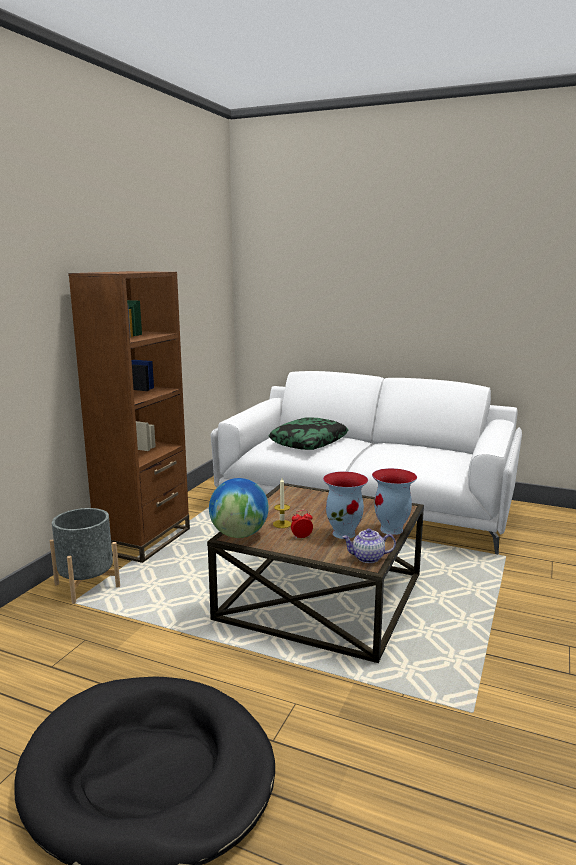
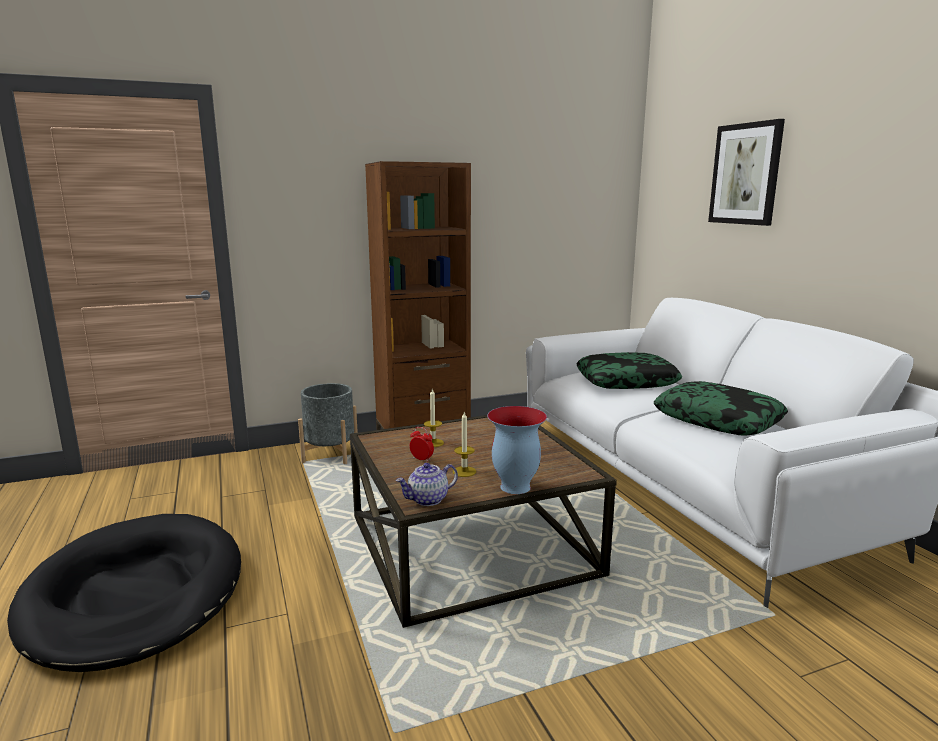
camera: 45 degrees right, 0 degrees up
(239, 534) = (381, 438): globe -> none
(344, 533) = (464, 471): vase -> candle
(345, 276) = (745, 174): none -> picture
(367, 558) = (427, 500): teapot -> teapot turned 75 degrees counterclockwise
(404, 452) = (718, 420): none -> pillow

